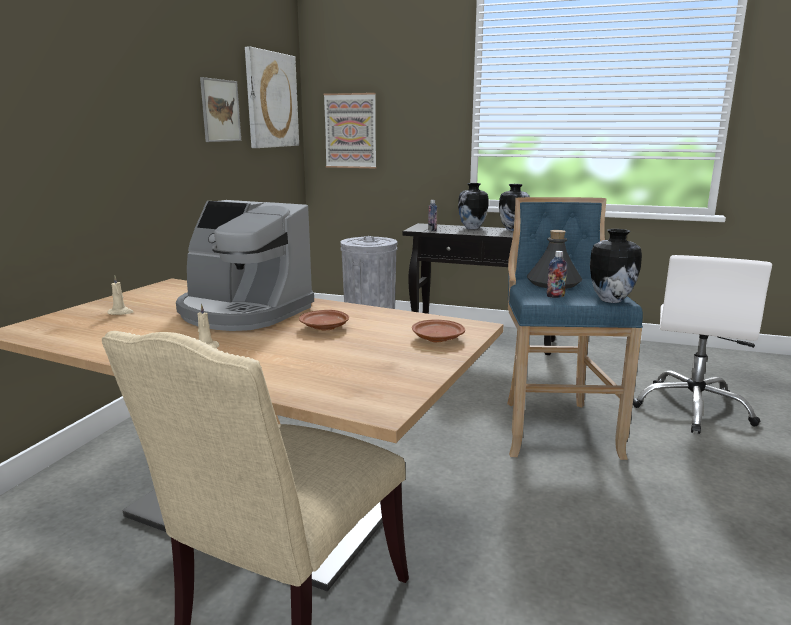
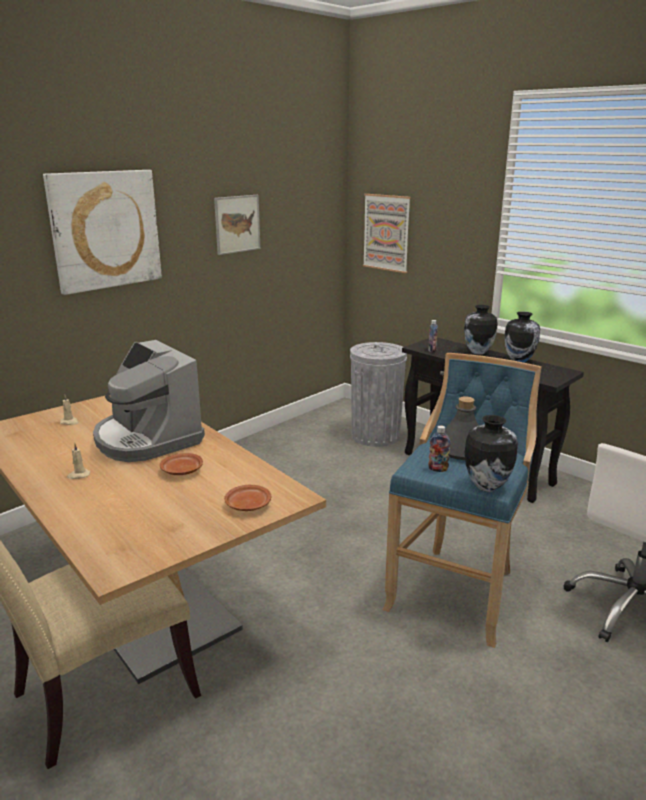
camera: 25 degrees right, 5 degrees up
(271, 100) = (303, 204): picture -> picture (105, 230)

